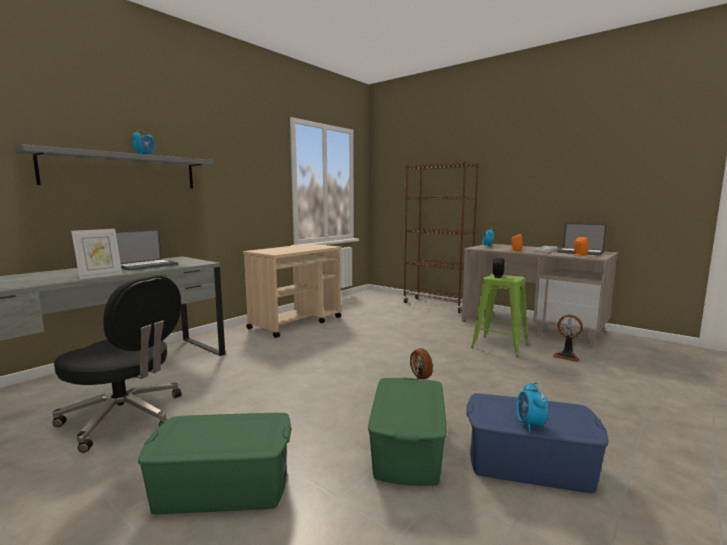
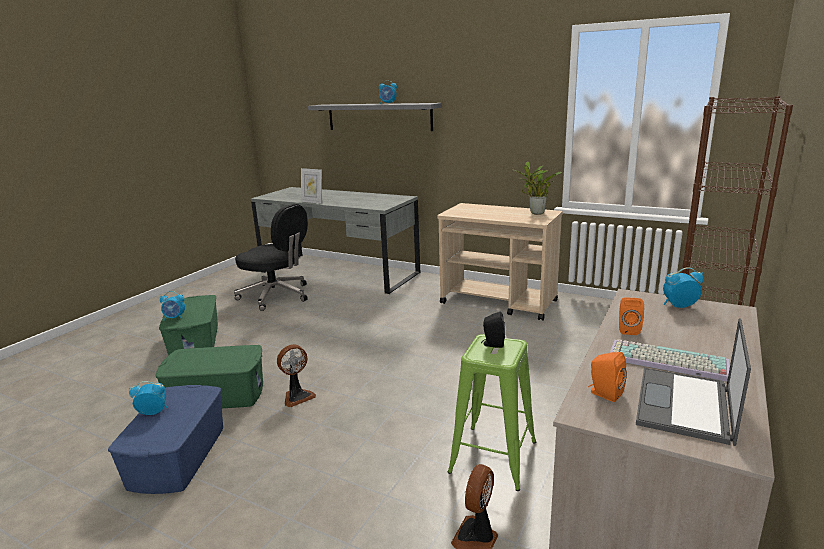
camera: 80 degrees right, 10 degrees up
(126, 418) = (276, 296): black office chair -> black office chair turned 75 degrees counterclockwise
(147, 265) = (360, 200): laptop -> none
(244, 444) = (175, 318): none -> alarm clock
(309, 245) = (535, 213): none -> potted plant

